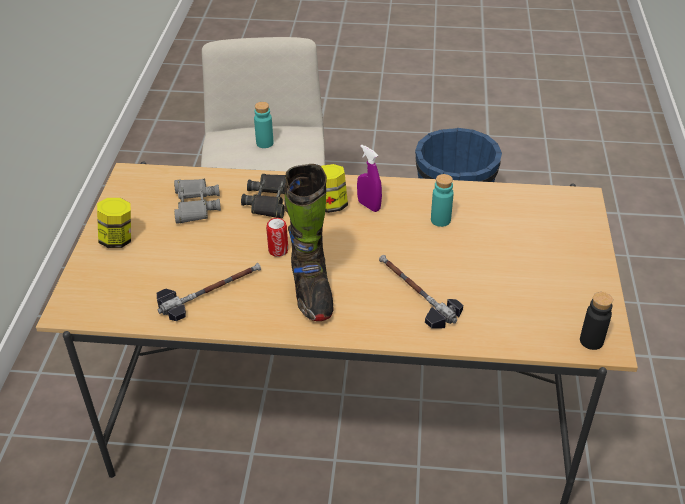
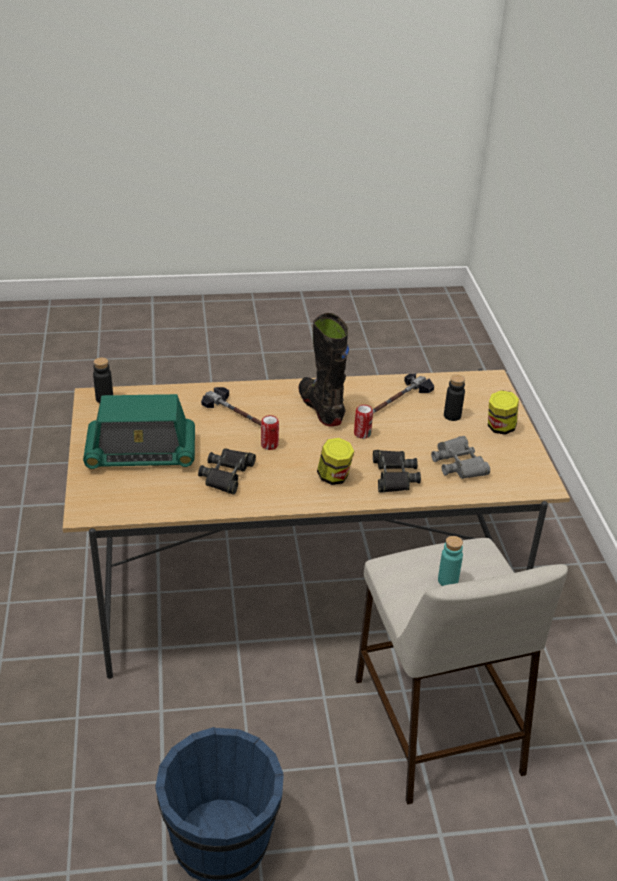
camera: 165 degrees right, 5 degrees down
(160, 262) = (452, 416): none -> black bottle
(369, 206) = (298, 480): purple spray bottle -> none
(388, 249) = (269, 445): none -> can
(440, 220) = (227, 475): turquoise bottle -> black binoculars
(534, 255) = (141, 453): none -> radio

